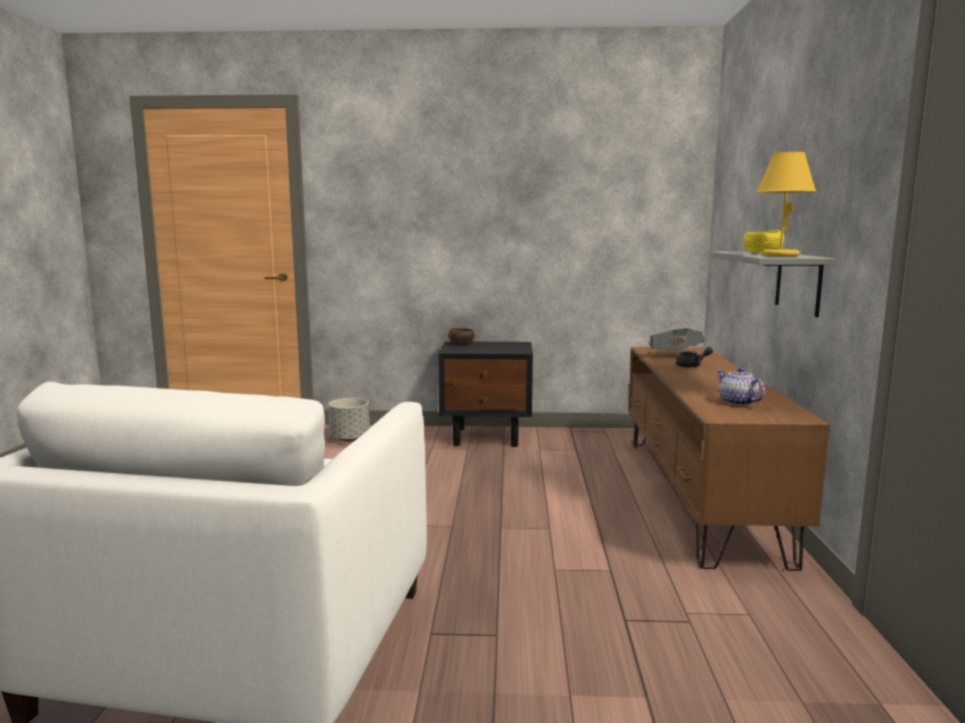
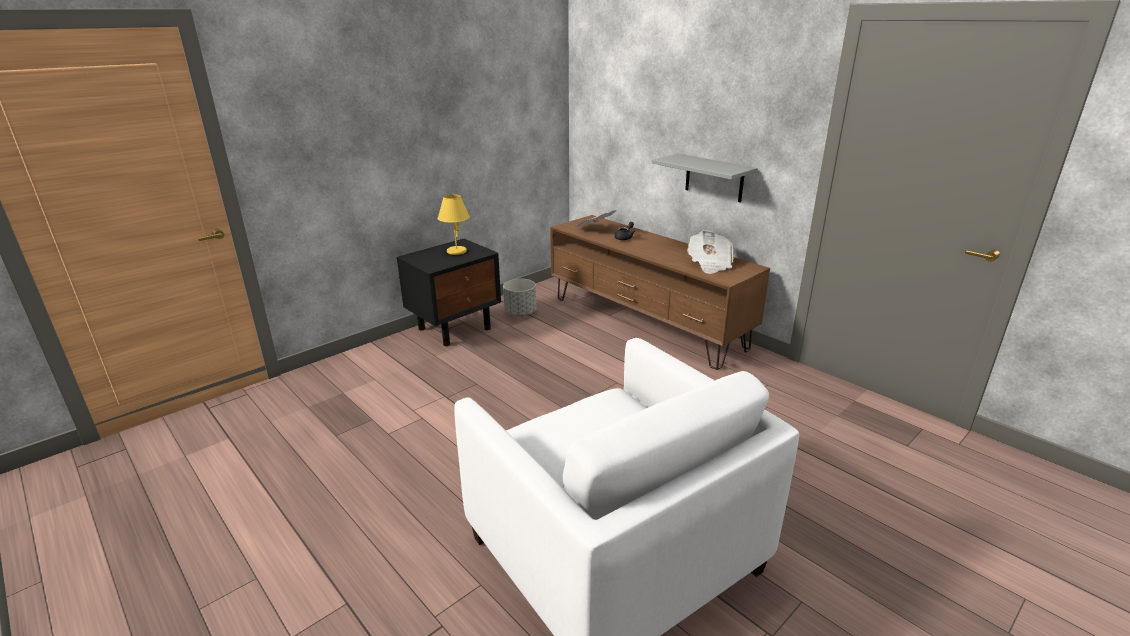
camera: 45 degrees left, 15 degrees up
(350, 439) = (349, 374): grey planter -> grey planter (520, 312)
(462, 343) = (418, 255): brown bowl -> none
(738, 402) = (709, 264): teapot -> newspaper
(761, 253) = (695, 161): yellow bowl -> none
(779, 255) = (723, 167): yellow table lamp -> yellow table lamp (456, 251)

